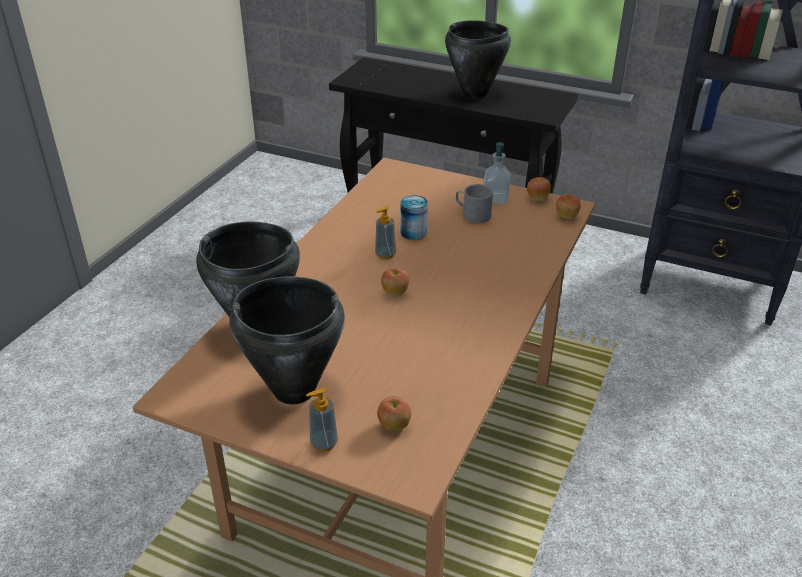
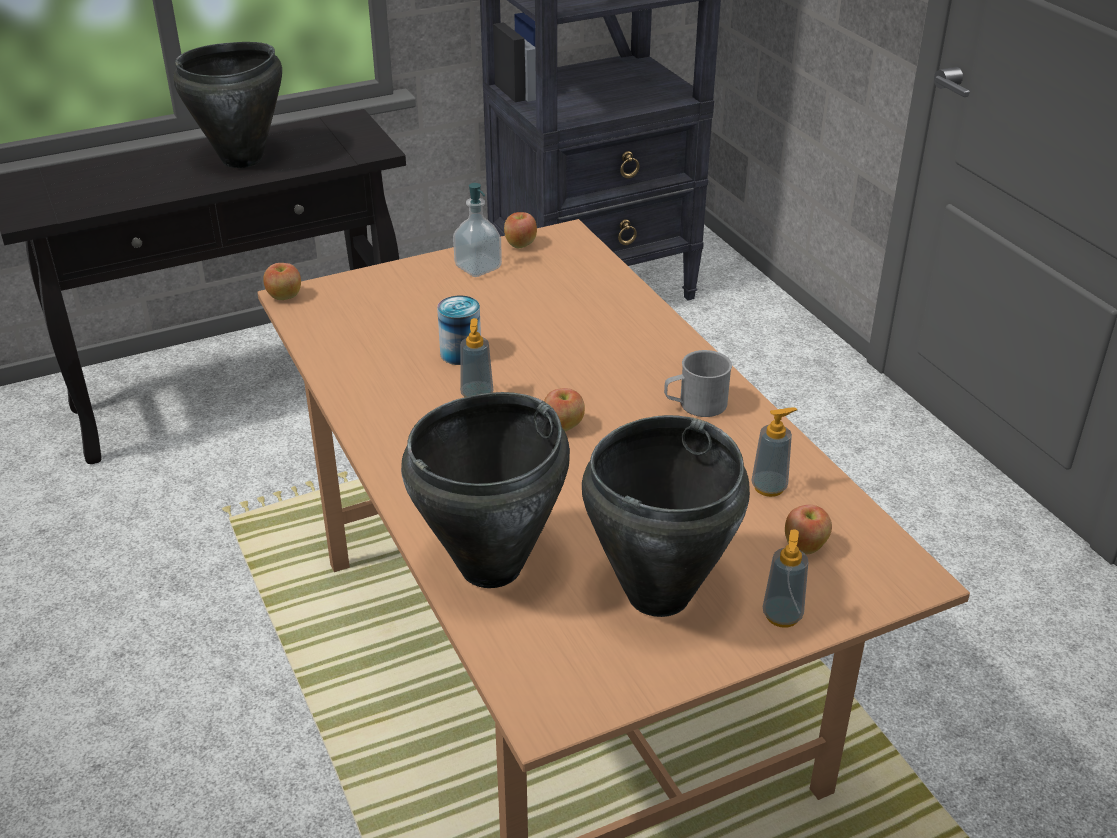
camera: 50 degrees left, 0 degrees up
(432, 387) = (769, 487): none -> soap dispenser
(472, 214) = (486, 297): grey mug -> grey mug (695, 405)
(566, 216) = (580, 247): apple -> apple (284, 297)

